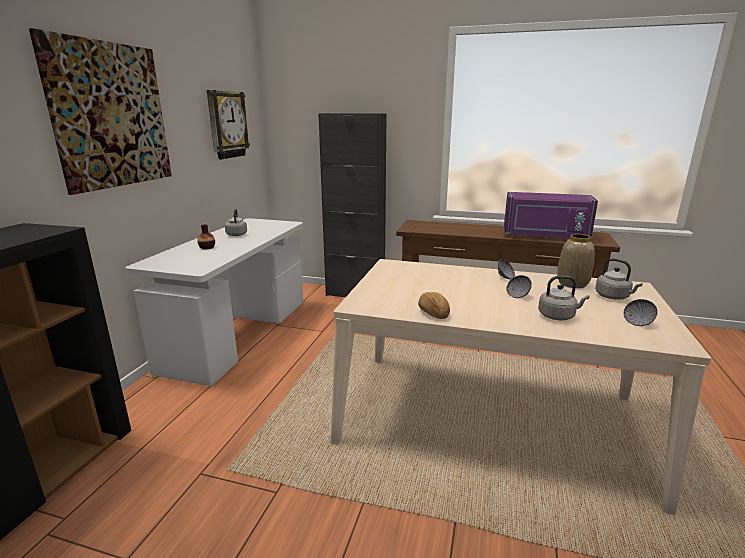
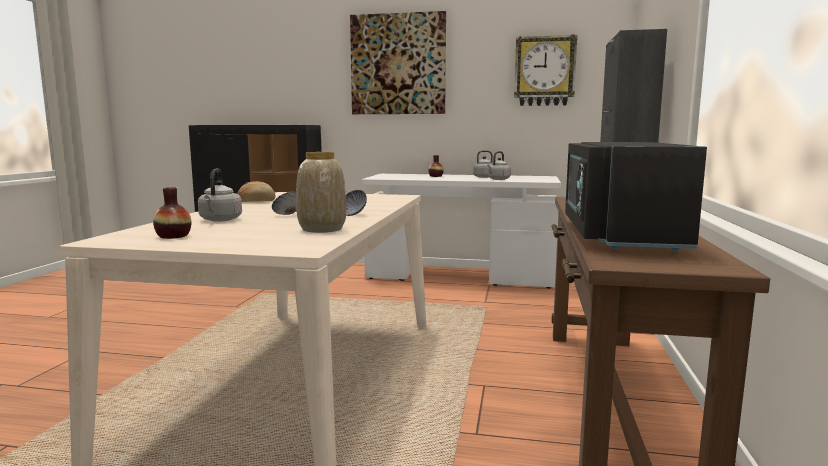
camera: 85 degrees right, 10 degrees down
(545, 236) = (617, 235): purple microwave -> black microwave
(613, 297) = (262, 237): grey kettle -> grey kettle (498, 179)
(637, 322) = (173, 236): bowl -> vase

